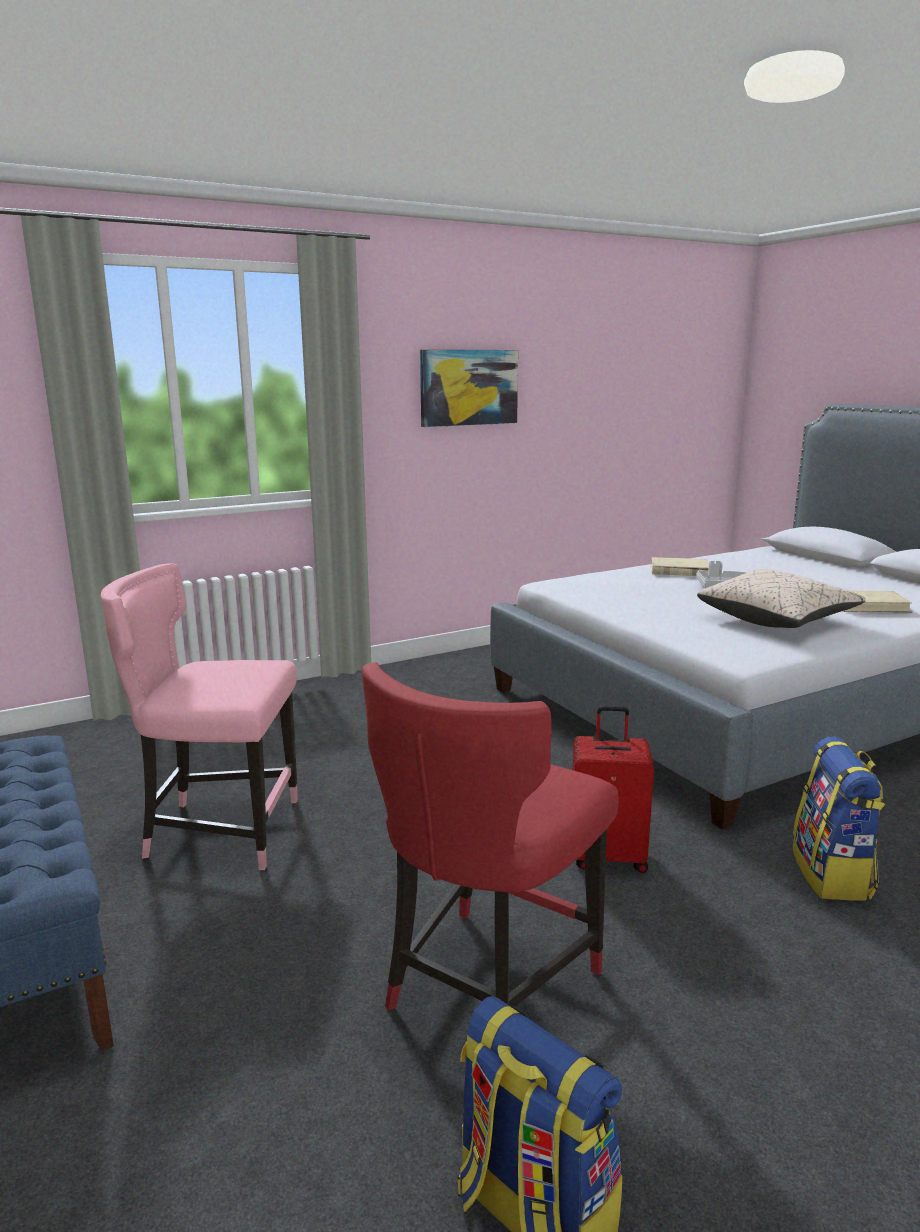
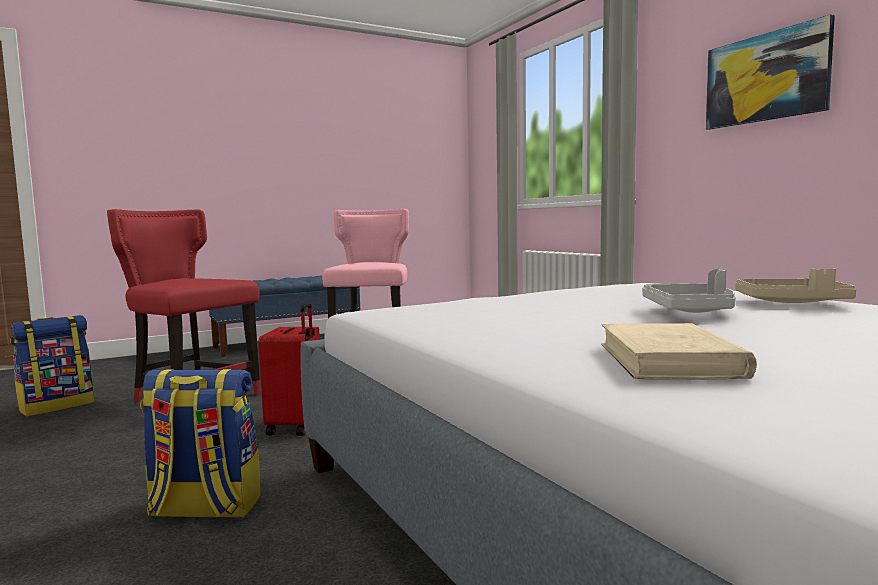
camera: 90 degrees right, 10 degrees down
(678, 571) = (791, 302): beige book -> beige tray
(777, 620) = (527, 321): beige pillow -> none

